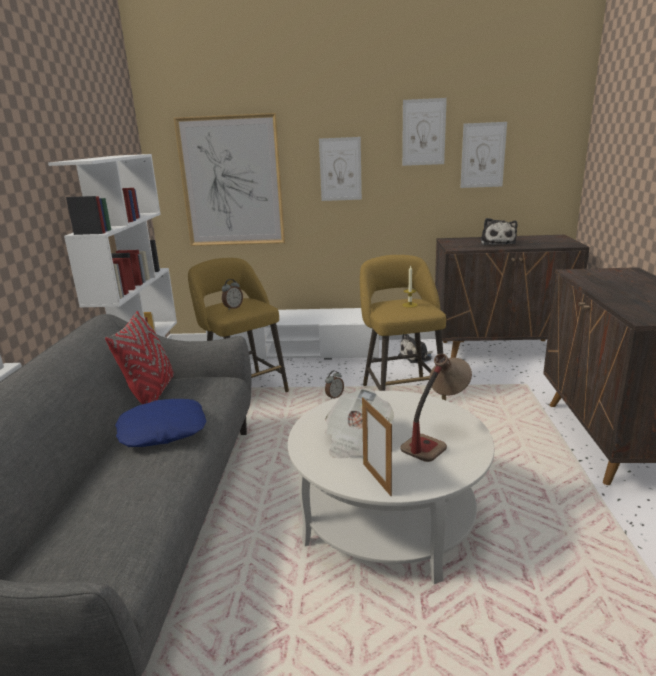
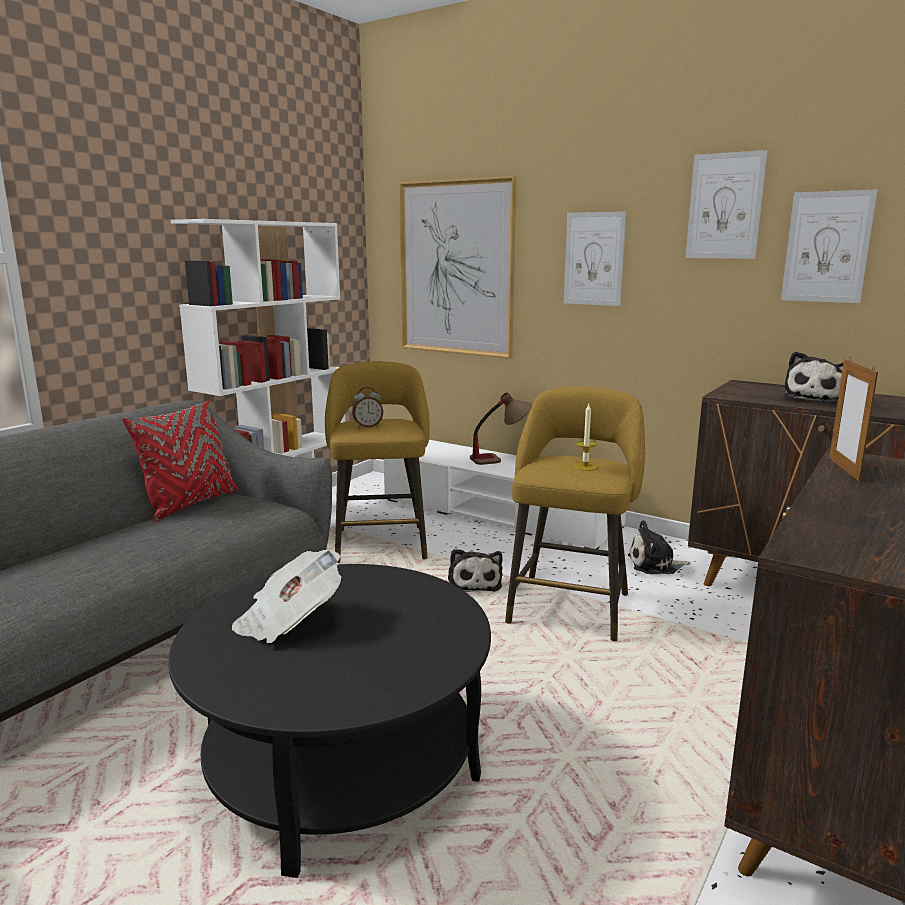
camera: 30 degrees right, 5 degrees down
(163, 430) = (136, 541): blue pillow -> none
(334, 397) = (474, 583): alarm clock -> plush toy
(376, 479) = (232, 674): picture frame -> picture frame (844, 468)
(388, 518) = (341, 761): white coffee table -> black coffee table
(435, 439) = (381, 655): table lamp -> table lamp (500, 459)

